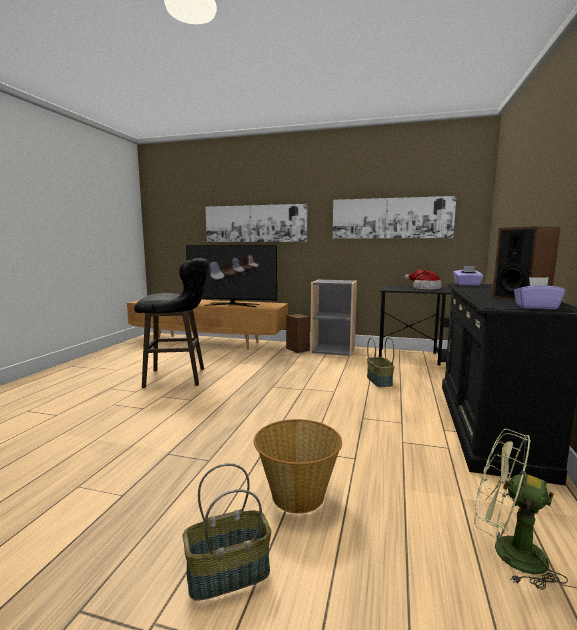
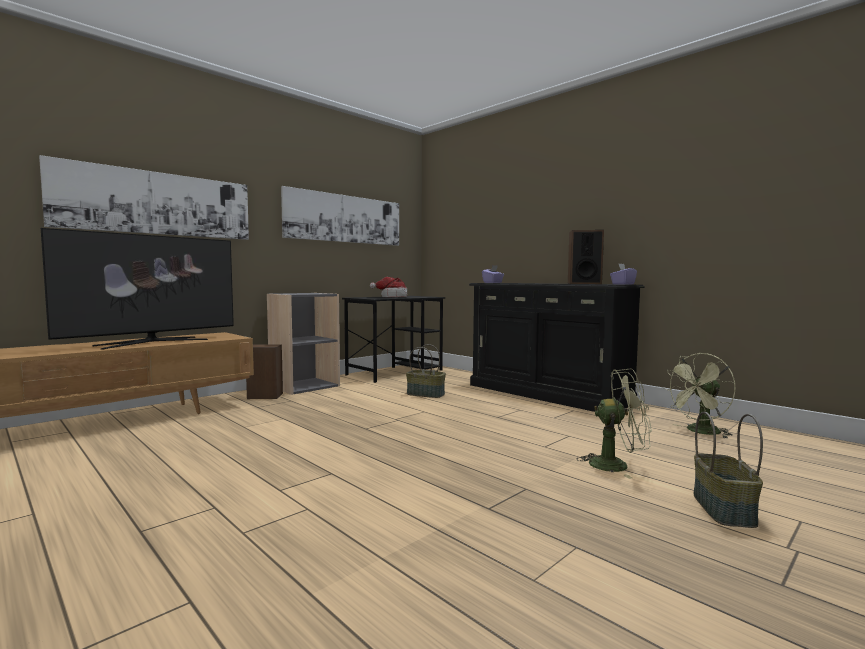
camera: 60 degrees left, 5 degrees down
(178, 377) = (216, 468): black stool -> none
(297, 495) = (617, 465): basket -> green fan

